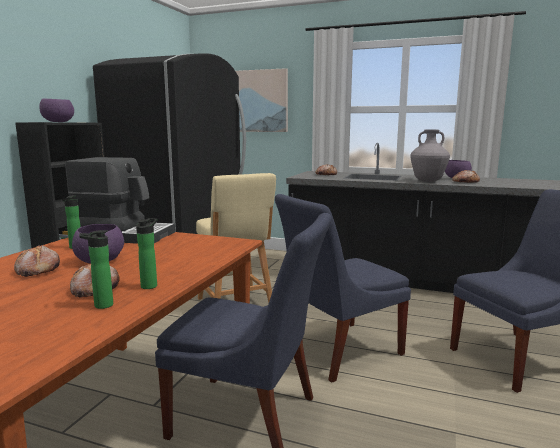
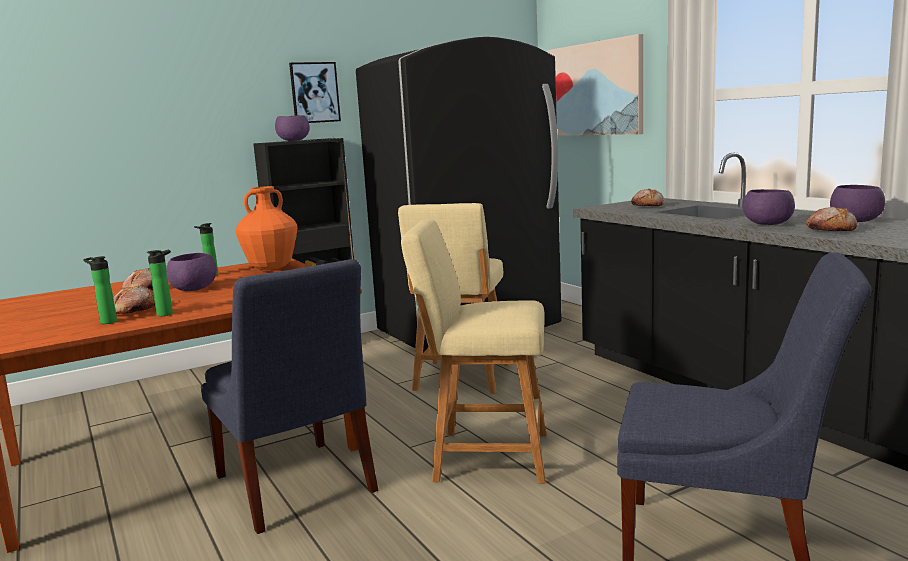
camera: 40 degrees right, 0 degrees up
(61, 81) = (314, 92): none -> picture
(125, 235) = (271, 268): coffee machine -> orange vase
(337, 350) = (485, 456): blue chair -> beige stool
(428, 181) = (768, 224): grey vase -> purple bowl

